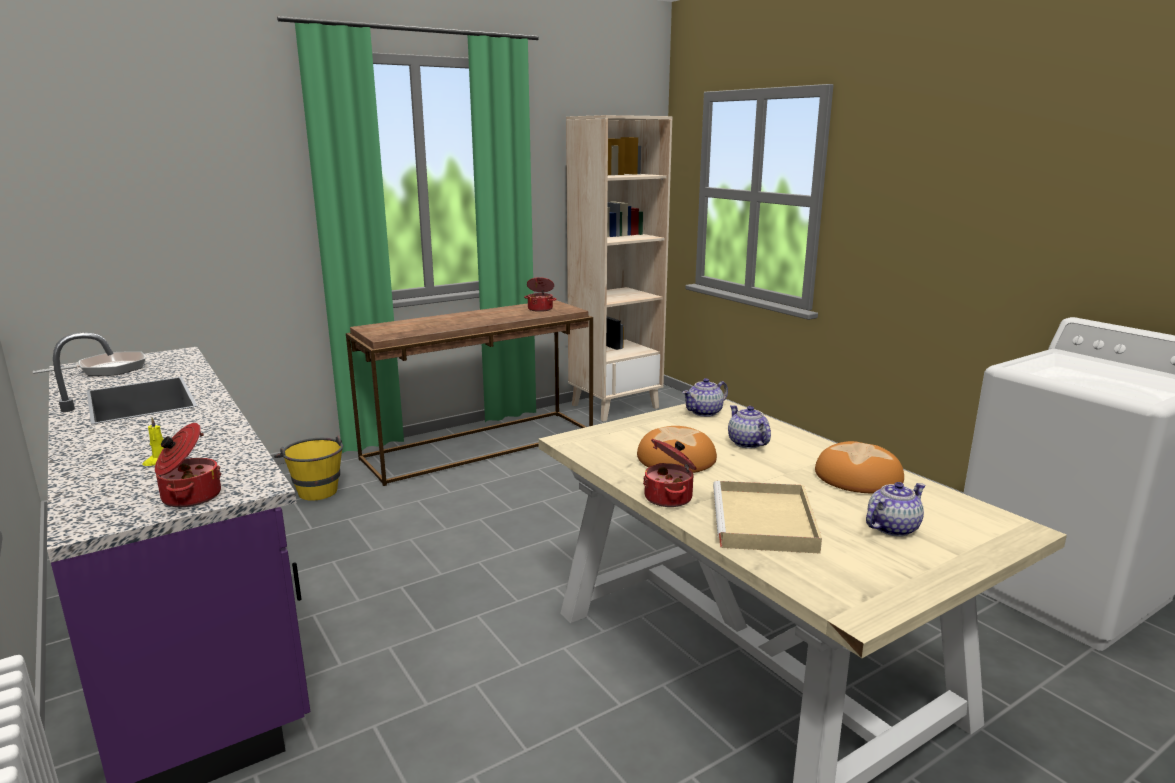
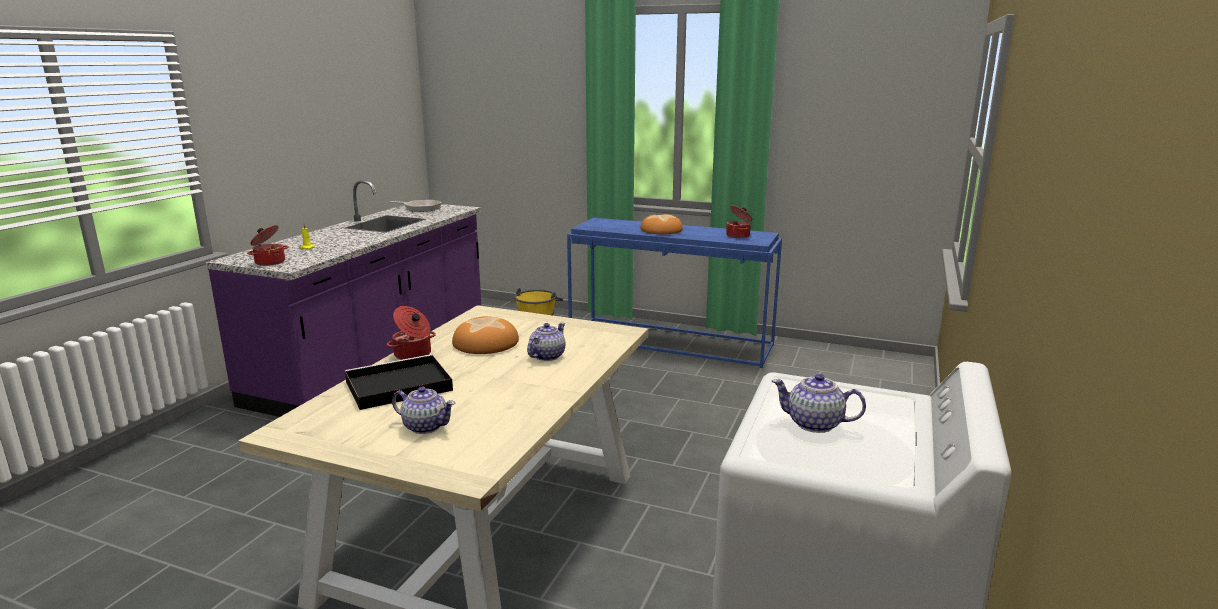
camera: 55 degrees right, 0 degrees up
(481, 445) = (672, 342): brown console table -> blue console table
(615, 406) = (836, 357): beige bookcase -> none
(705, 412) = (598, 332): teapot -> teapot (815, 424)
(765, 523) = (396, 386): beige tray -> black tray
(857, 477) = (520, 402): bread -> bread (661, 230)

